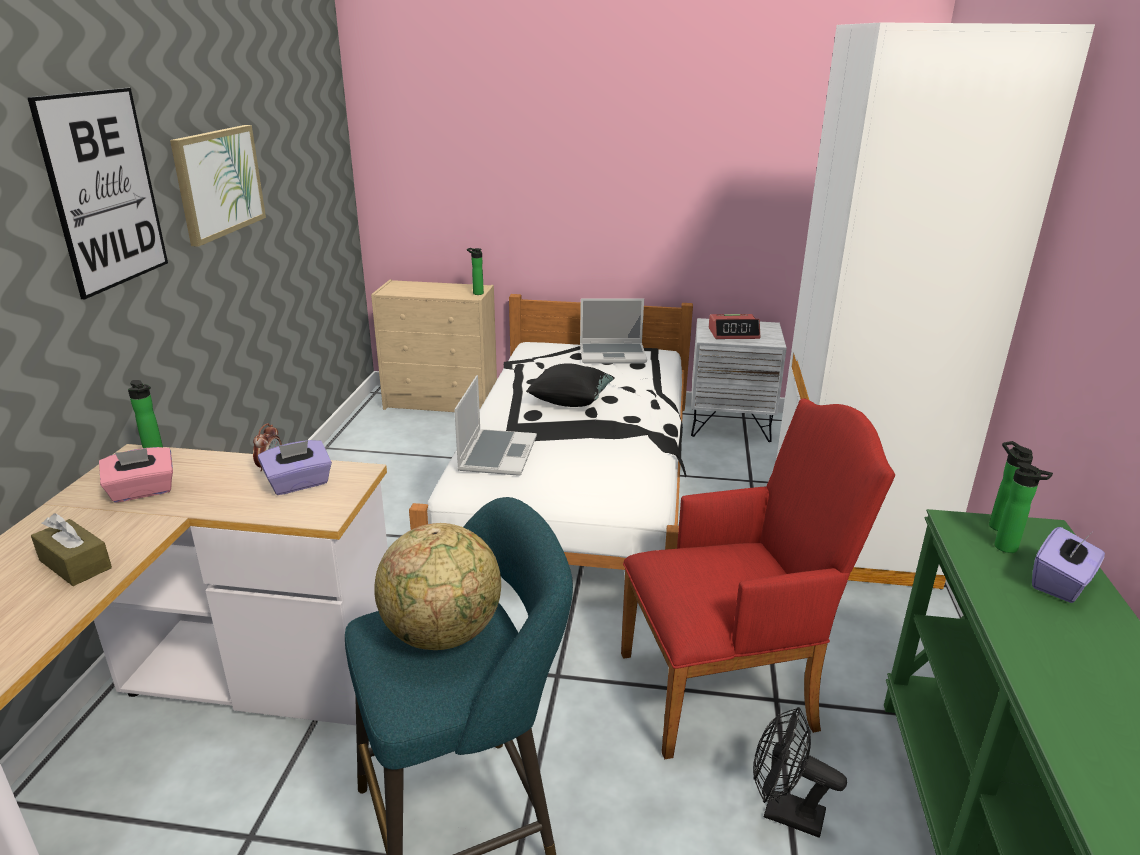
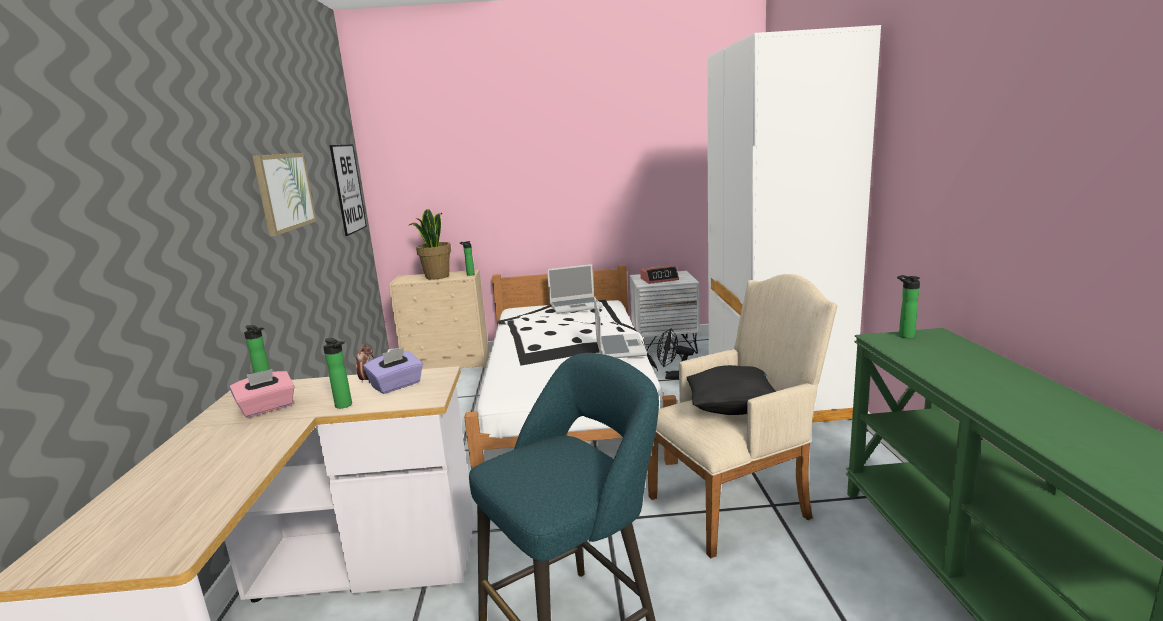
camera: 10 degrees left, 10 degrees down
(75, 564) = (232, 458): brown tissue box -> none
(104, 190) = (212, 185): picture -> picture (348, 188)
(435, 290) = (437, 276): none -> potted plant
(443, 634) = (552, 460): globe -> none
(497, 453) = (518, 372): laptop -> laptop (619, 347)
(570, 401) = (558, 336): black pillow -> black pillow (732, 408)
(728, 688) = (736, 504): red armchair -> beige armchair
(783, 812) = (811, 574): black fan -> black fan (672, 377)
(1009, 549) = (920, 345): bottle -> bottle (345, 406)
(1061, 583) = (964, 356): purple tissue box -> none

